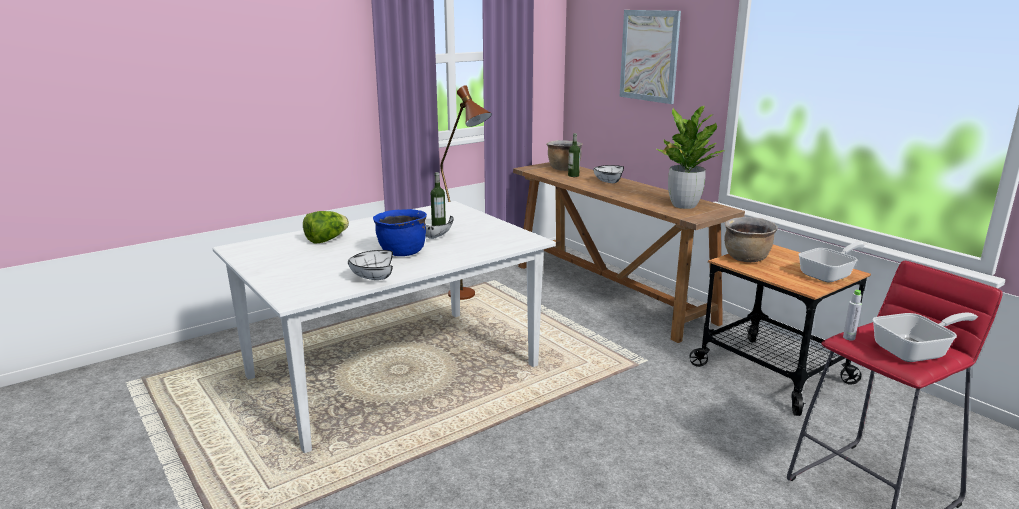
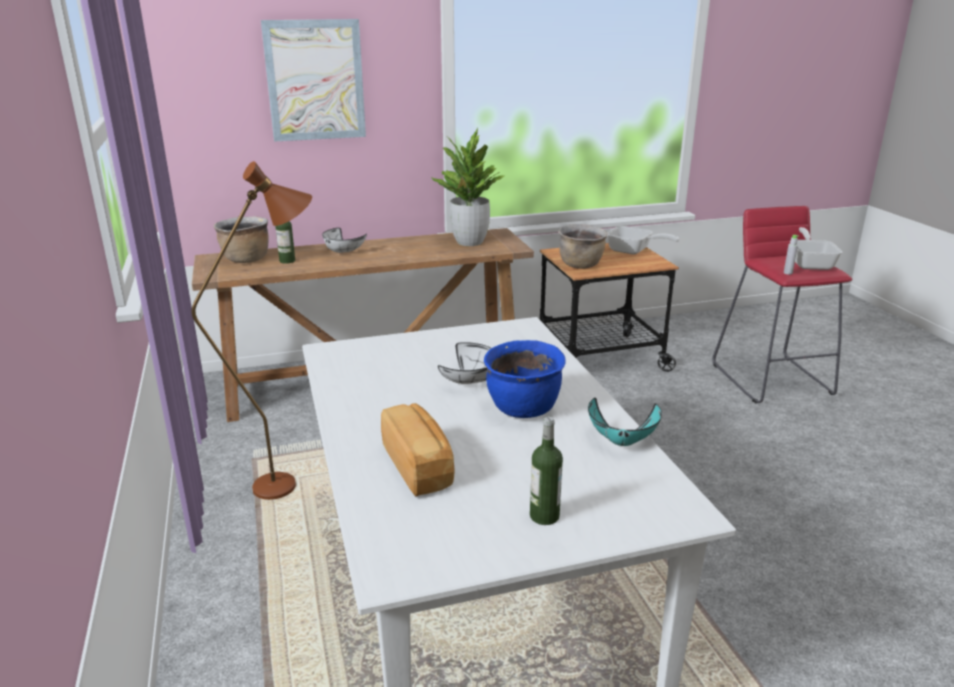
camera: 70 degrees left, 5 degrees up
(326, 240) = (419, 466): lettuce -> bread
(372, 278) = (622, 441): white bowl -> turquoise bowl
(438, 225) = (415, 370): bottle -> bottle (544, 516)
(829, 275) = (633, 251): frying pan -> frying pan turned 135 degrees clockwise

